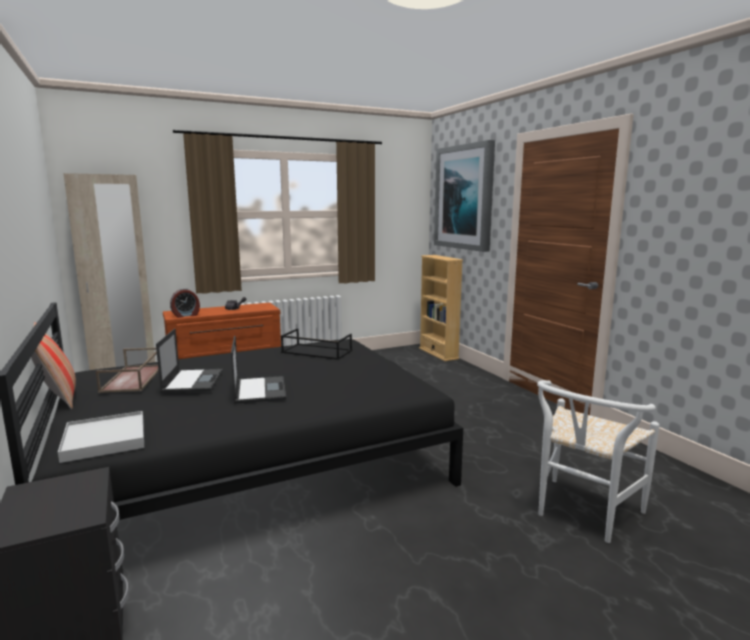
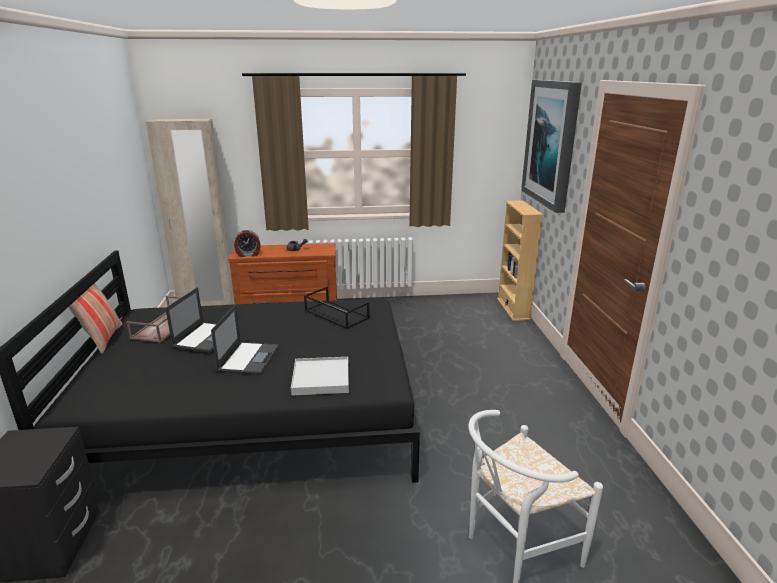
camera: 20 degrees right, 10 degrees up
(104, 439) = (100, 393): white tray -> white tray (321, 378)

